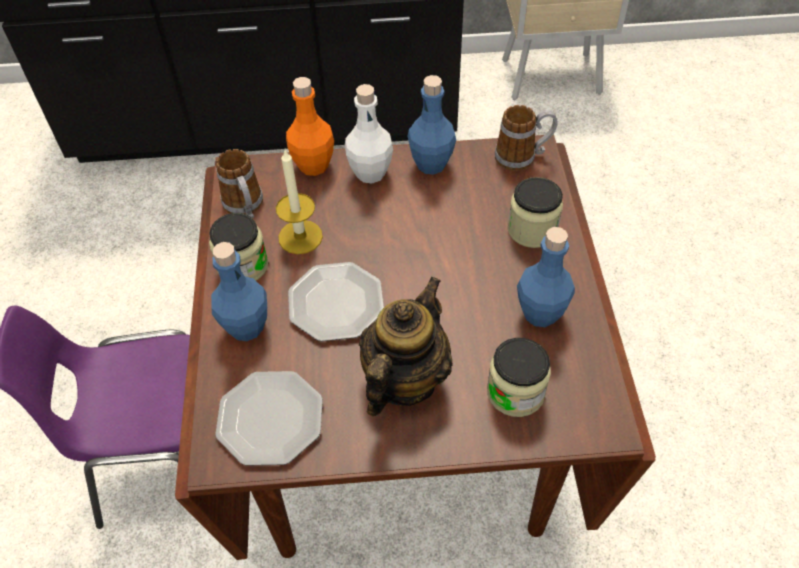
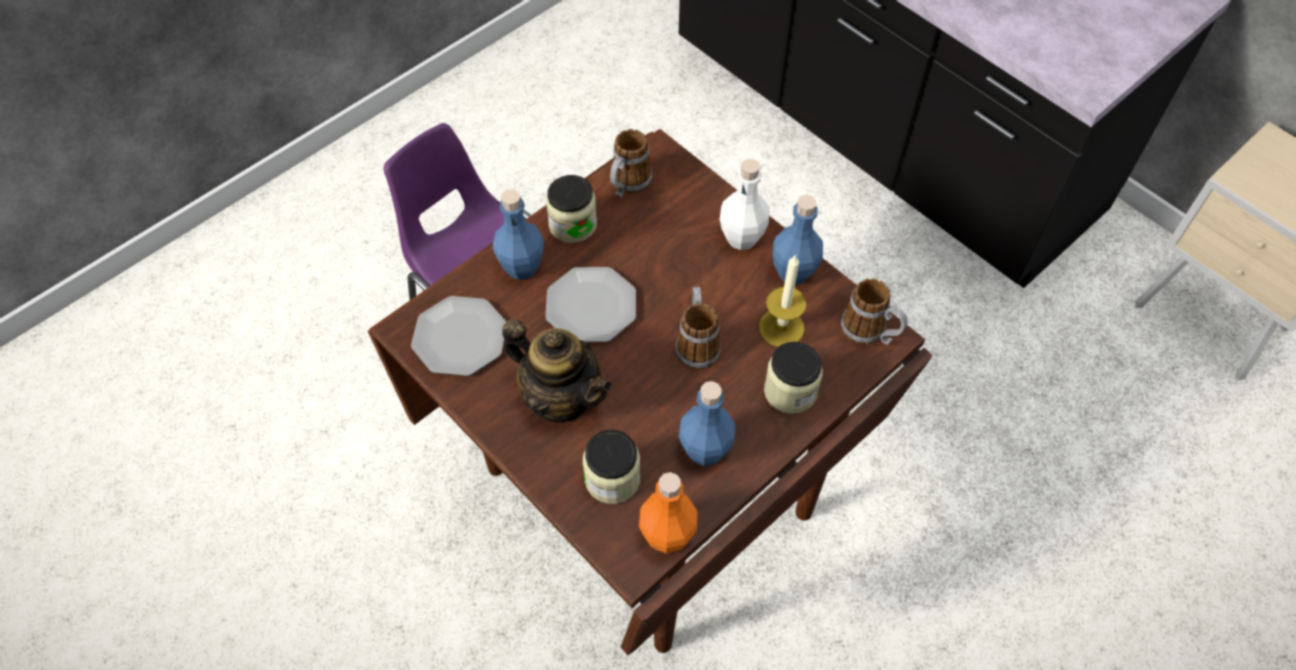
camera: 50 degrees right, 5 degrees up
(300, 237) = (632, 239): candle -> candle (781, 327)
(313, 165) = (712, 195): orange bottle -> orange bottle (667, 536)
(404, 379) = (561, 397): teapot -> teapot turned 45 degrees clockwise
(437, 257) = (696, 343): none -> mug

